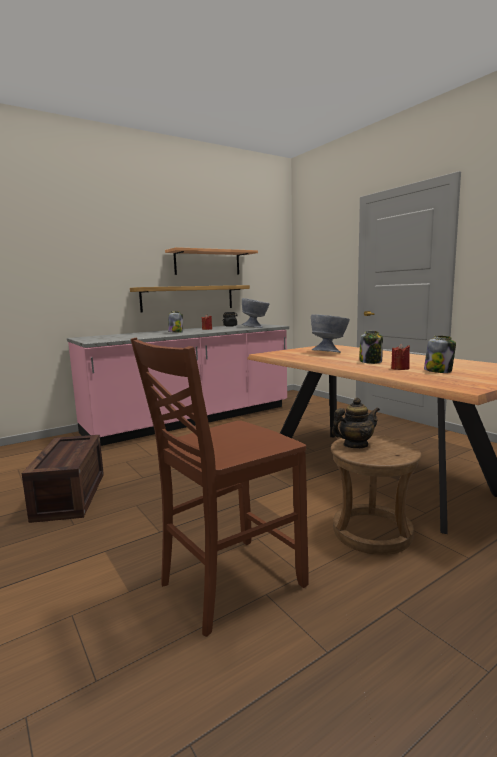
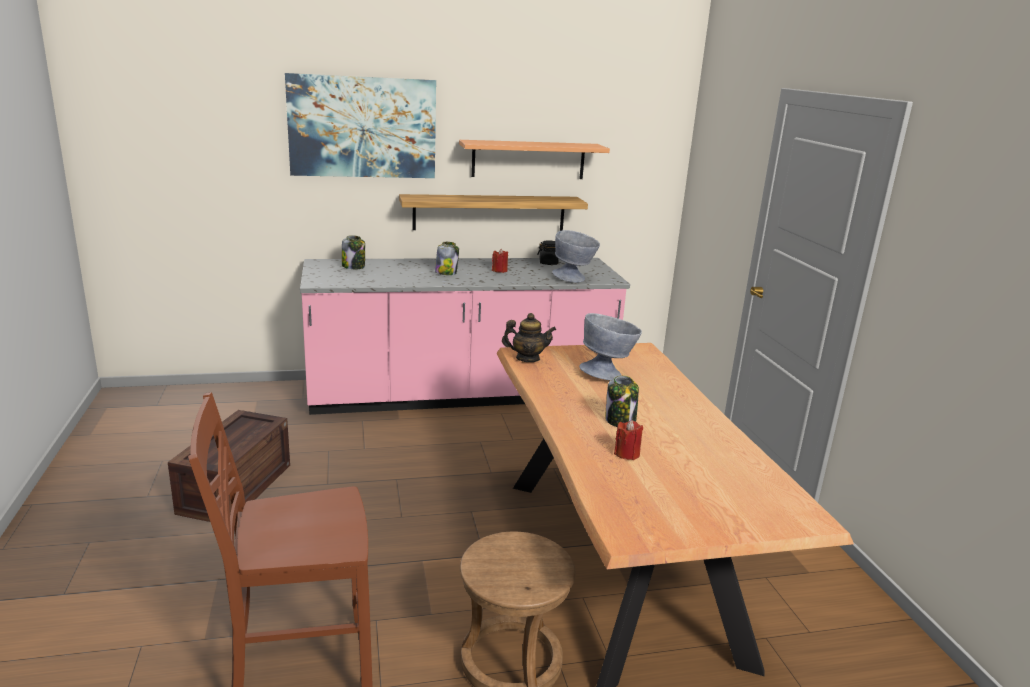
camera: 20 degrees right, 10 degrees up
(101, 241) = (362, 127): none -> picture
(355, 445) = (500, 552): teapot -> teapot (527, 358)
(438, 371) = (666, 477): jar -> jar (354, 266)

